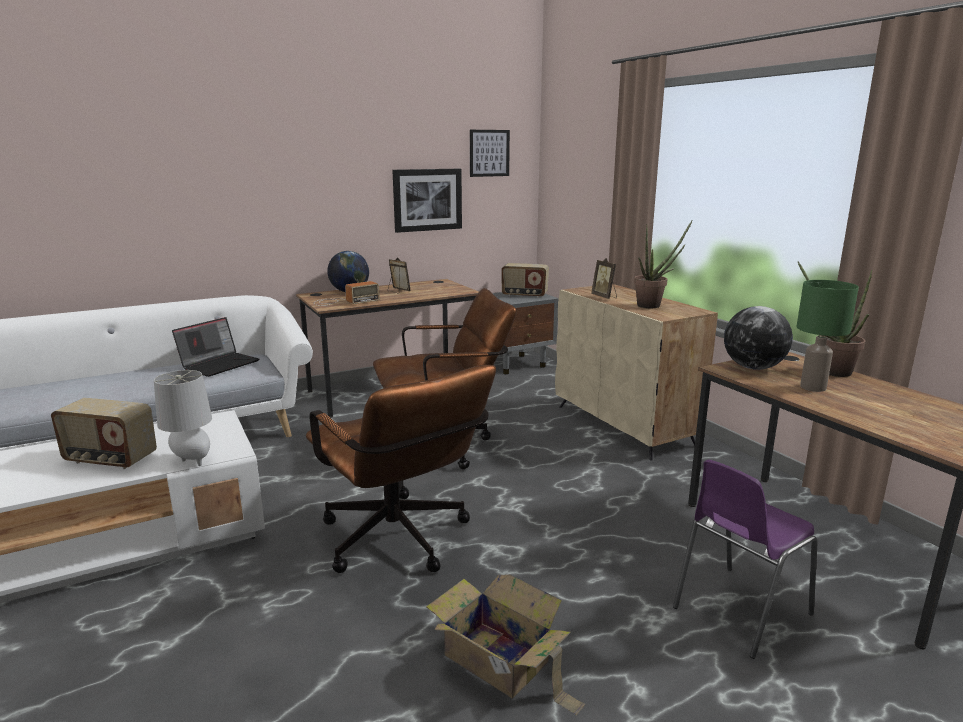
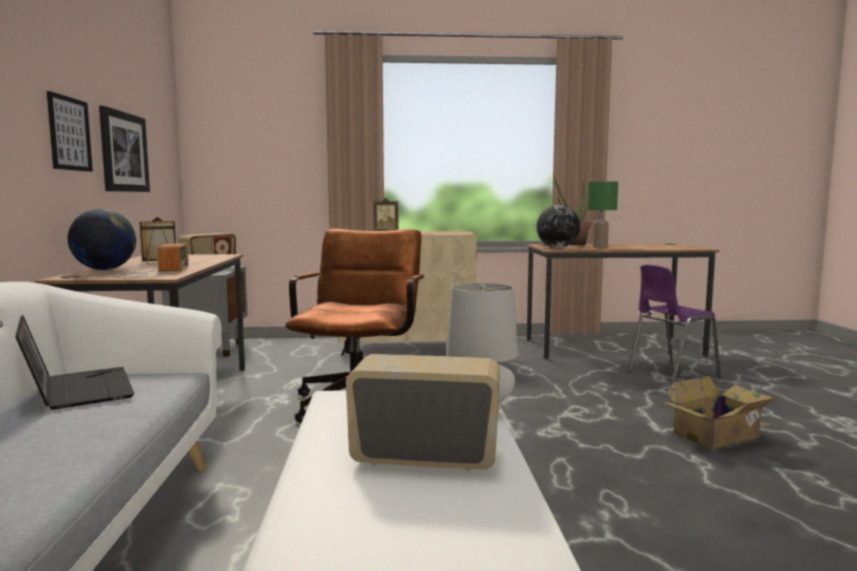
camera: 65 degrees left, 10 degrees down
(109, 459) = (425, 458): radio -> radio turned 120 degrees counterclockwise
(401, 542) = (539, 442): brown office chair -> none
(489, 153) = (155, 106): picture -> picture (69, 134)
(653, 305) = (430, 232): potted plant -> none
(738, 611) = (671, 374): purple chair -> purple chair turned 75 degrees clockwise

